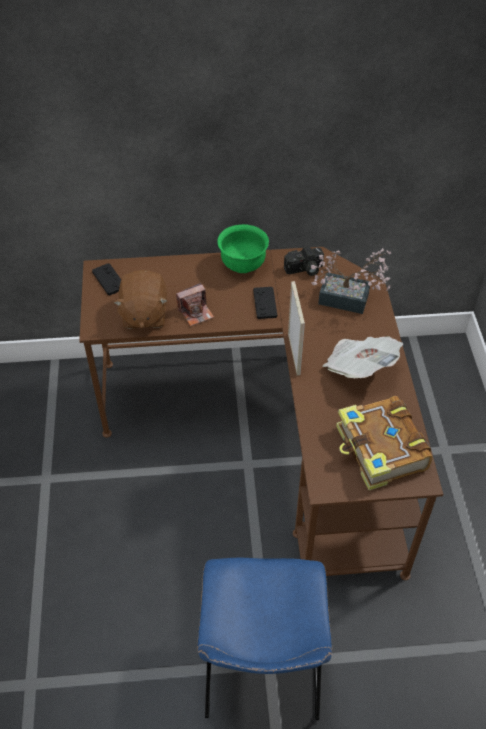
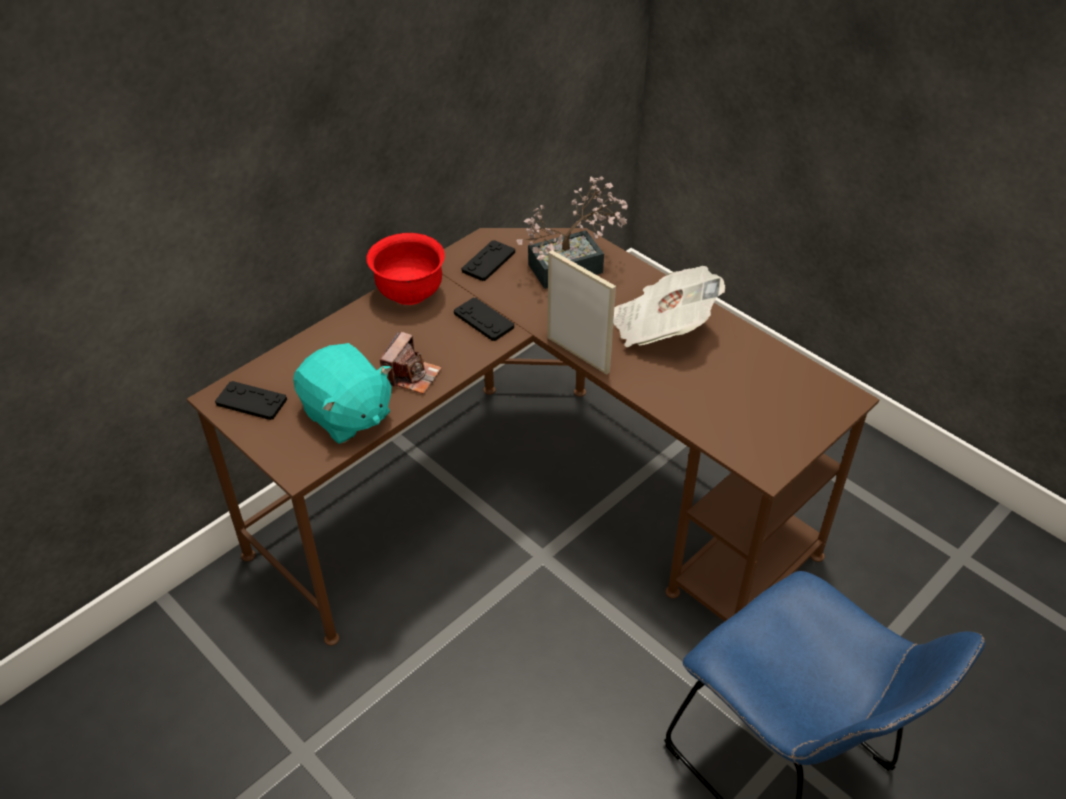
camera: 40 degrees left, 5 degrees down
(143, 314) = (347, 415): brown plush toy -> turquoise plush toy
(243, 264) = (409, 293): green bowl -> red bowl
(304, 270) = (488, 261): camera -> black game controller
(380, 450) = (777, 396): book -> none

